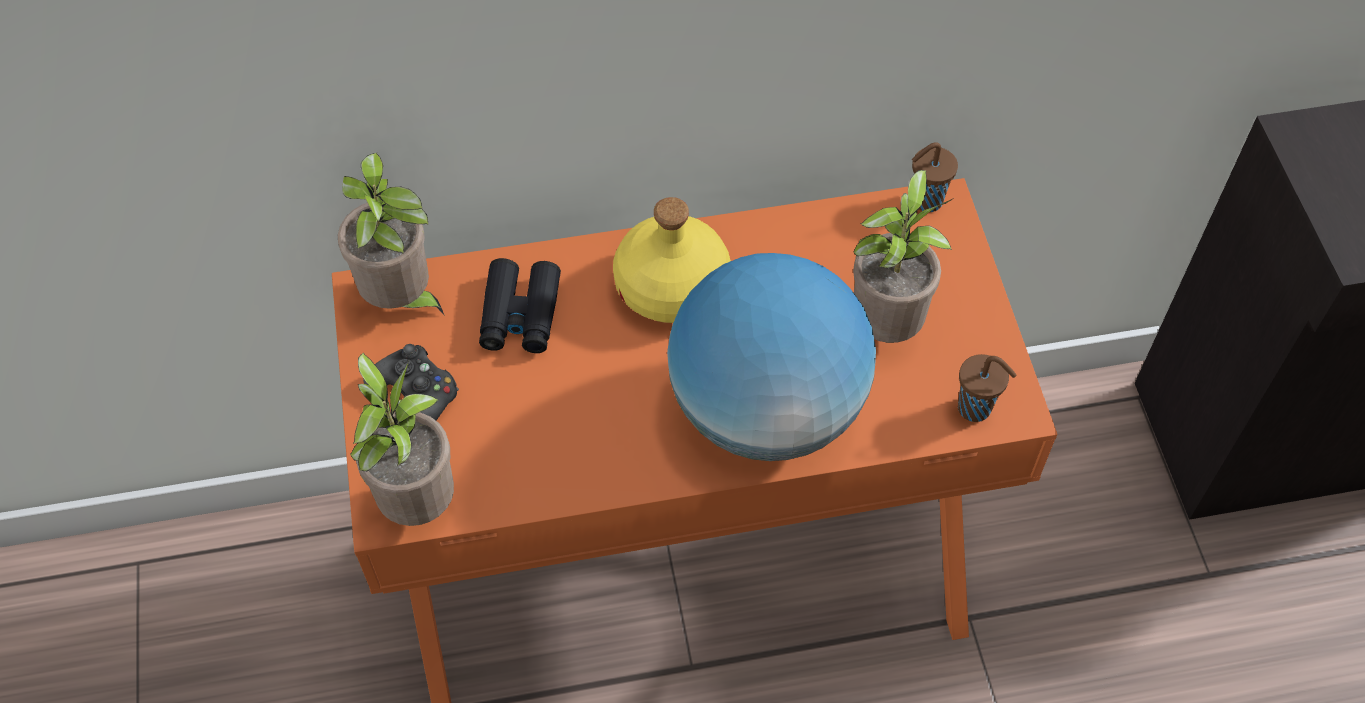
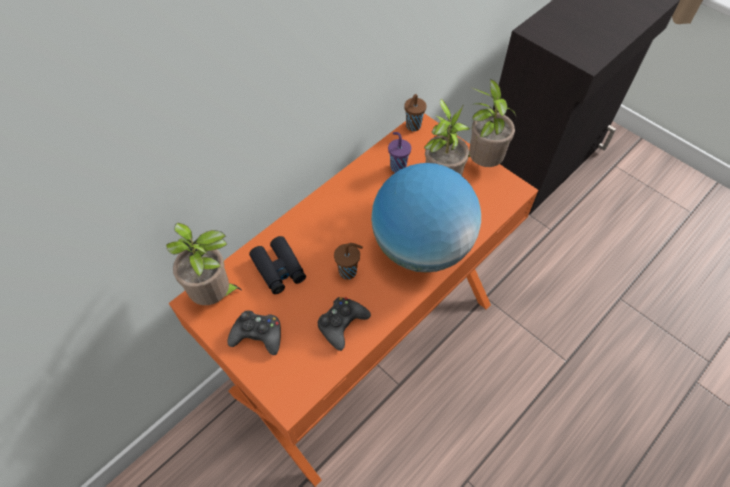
camera: 35 degrees left, 0 degrees up
(417, 501) = (300, 386): potted plant -> potted plant (481, 162)
(546, 452) = (342, 324): none -> black game controller
(670, 287) = (337, 218): yellow bottle -> none
(839, 256) = (397, 166): none -> purple cup
(976, 409) = (501, 197): brown cup -> brown cup (349, 272)

